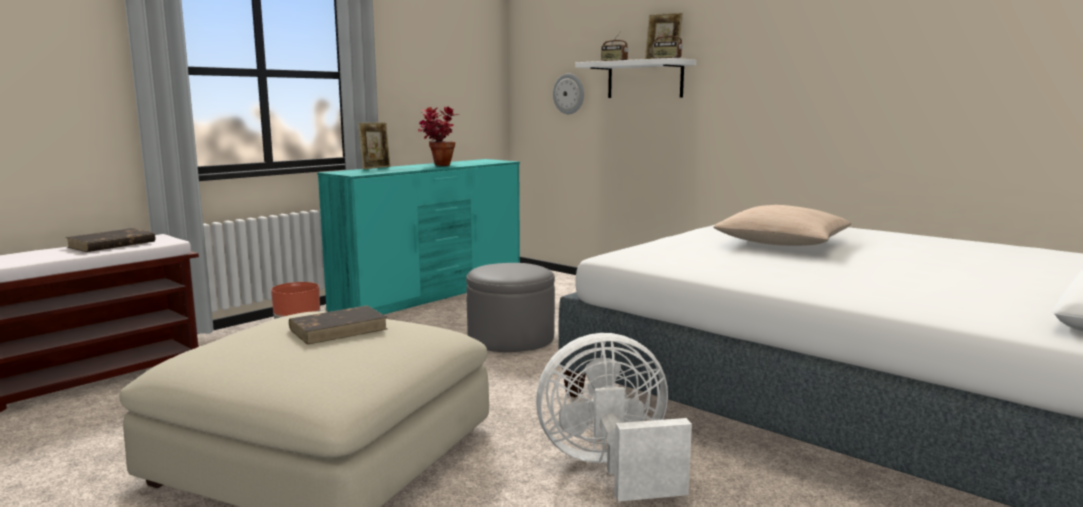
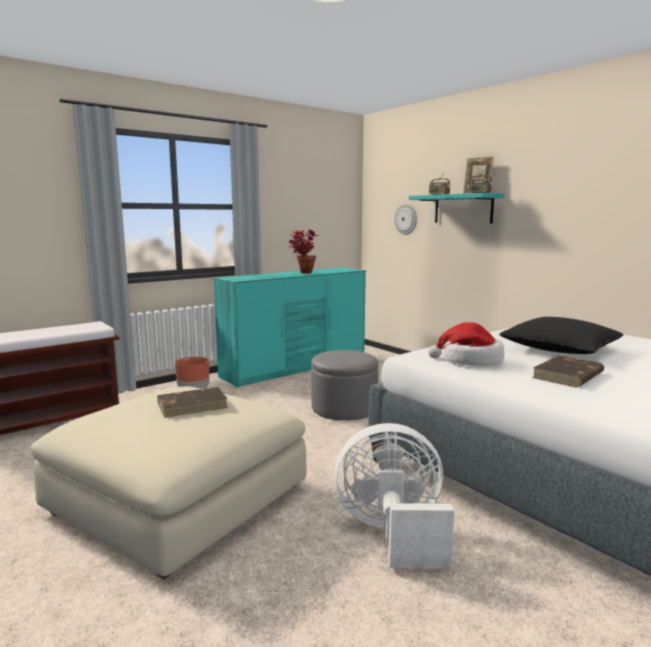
camera: 10 degrees right, 0 degrees up
(111, 245) = (61, 329): brown book -> brown book (568, 375)
(375, 168) = (256, 274): picture frame -> none
(645, 79) = (463, 209): white shelf -> turquoise shelf
(684, 257) = (470, 360): none -> hat
(782, 243) = (559, 349): beige pillow -> black pillow

